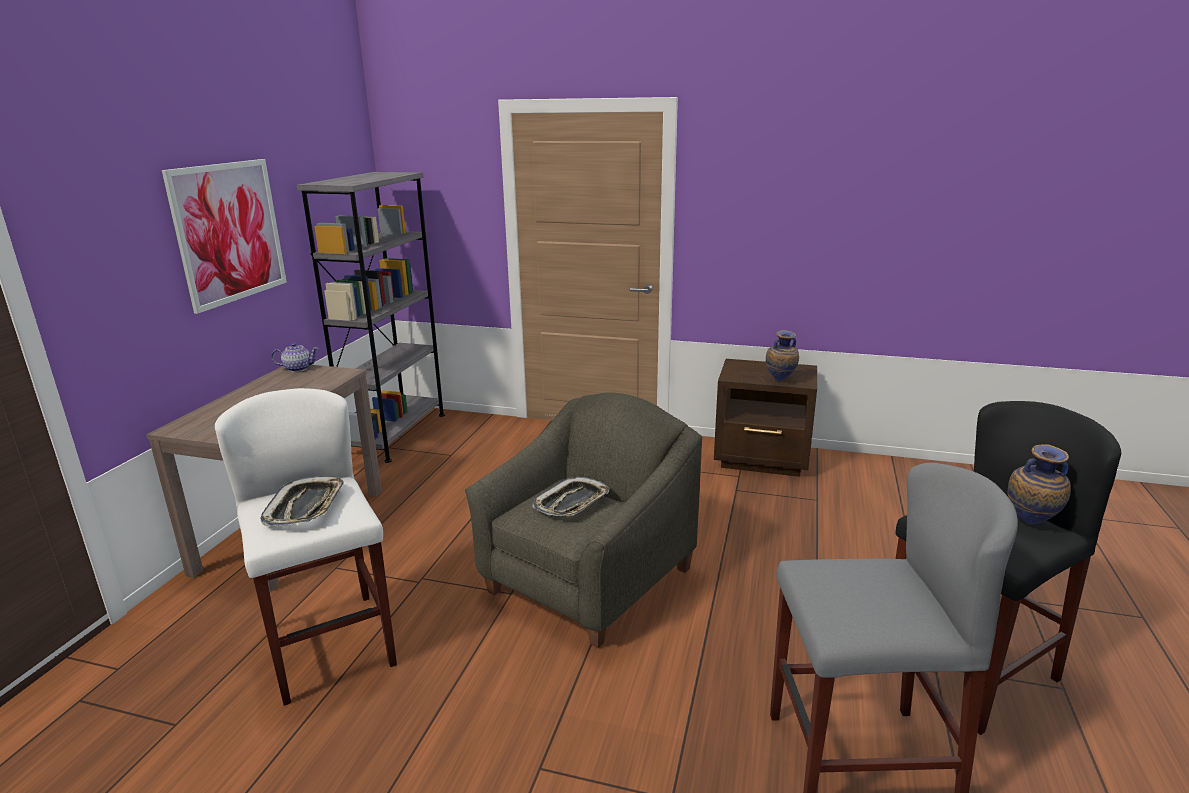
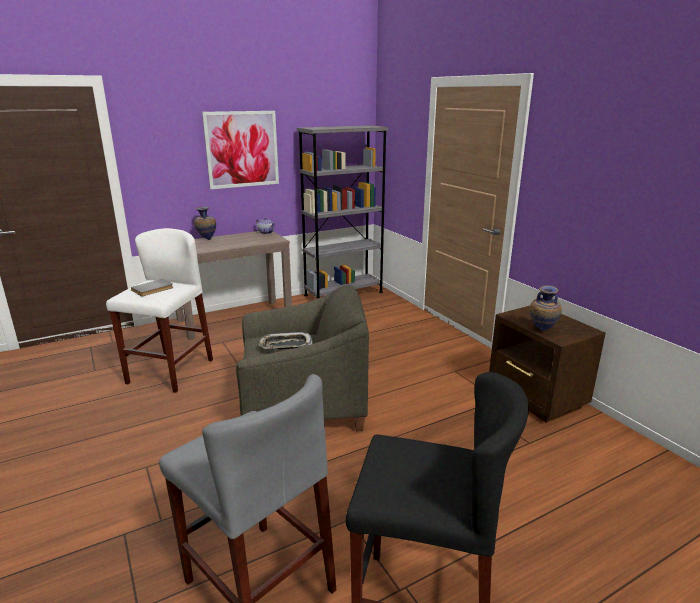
camera: 45 degrees right, 0 degrees up
(306, 507) = (153, 289): tray -> grey book
(1029, 525) = (441, 491): vase -> vase (206, 239)

